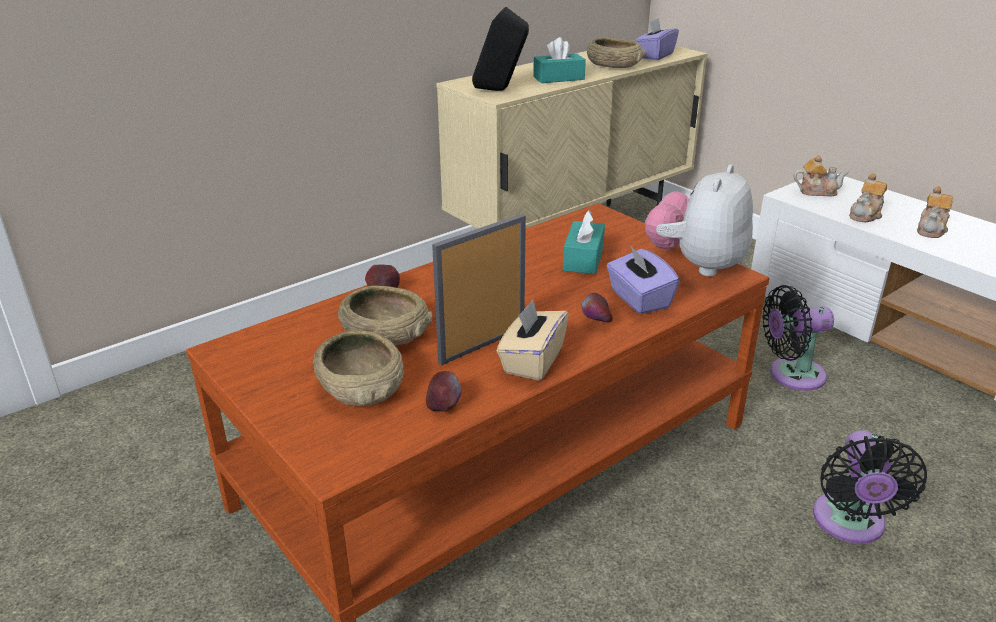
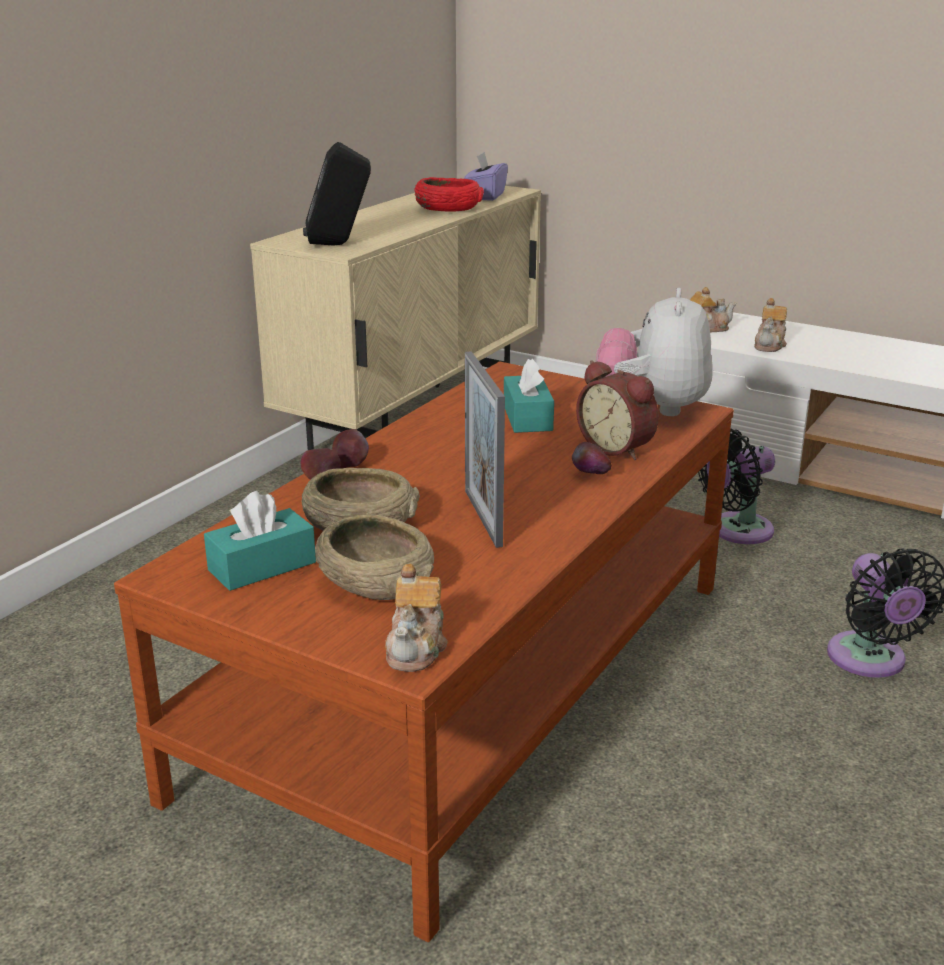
camera: 20 degrees left, 5 degrees down
(443, 406) = (487, 582): apple -> apple (350, 464)
(482, 345) = (483, 517): picture frame -> picture frame turned 45 degrees counterclockwise
(532, 361) = (551, 523): beige tissue box -> none
(558, 78) = (396, 227): turquoise tissue box -> turquoise tissue box (262, 566)
(613, 65) = (448, 209): beige bowl -> red bowl
(639, 299) = (618, 448): purple tissue box -> alarm clock
(931, 230) = (840, 351): teapot -> teapot (417, 648)

